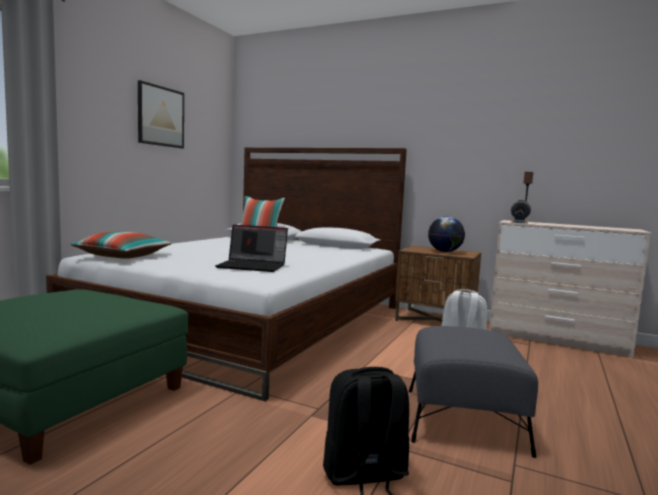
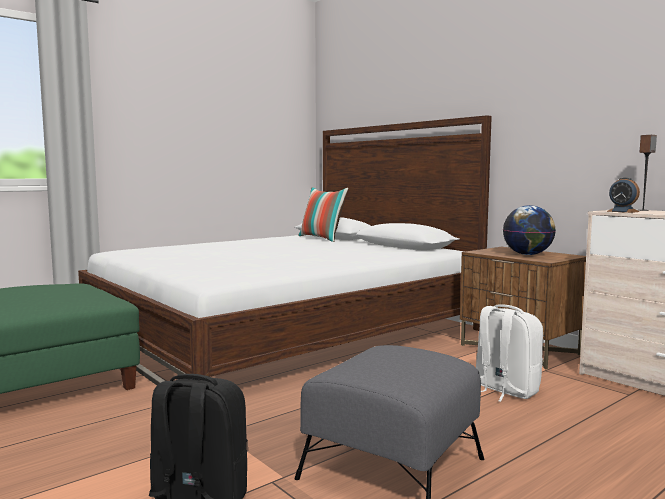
camera: 25 degrees right, 0 degrees up
(123, 256) = (138, 253): pillow -> none
(161, 116) = (217, 104): picture -> none
(253, 266) = (241, 265): laptop -> none

